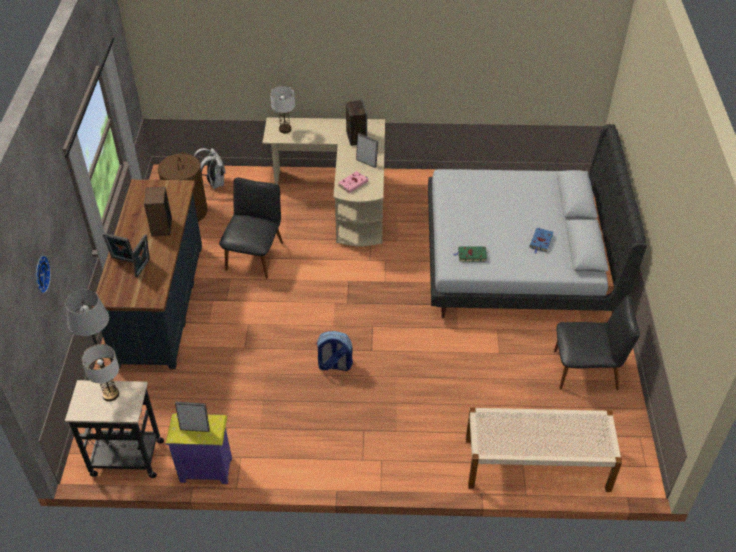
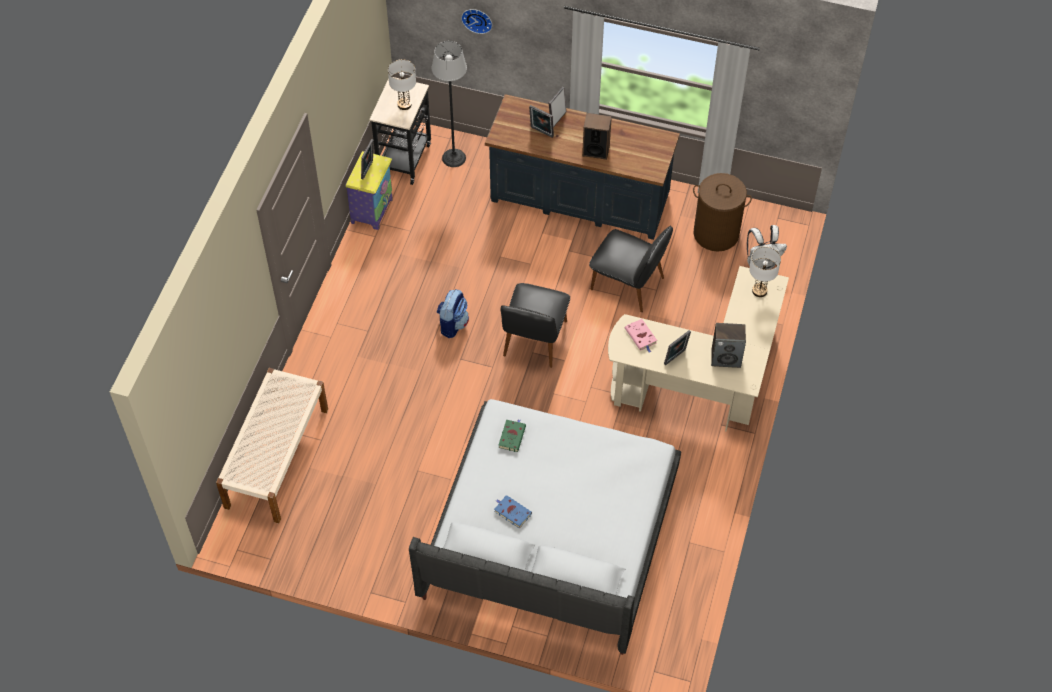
camera: 105 degrees right, 10 degrees up
(585, 370) = (367, 543): black chair -> black chair (535, 338)

